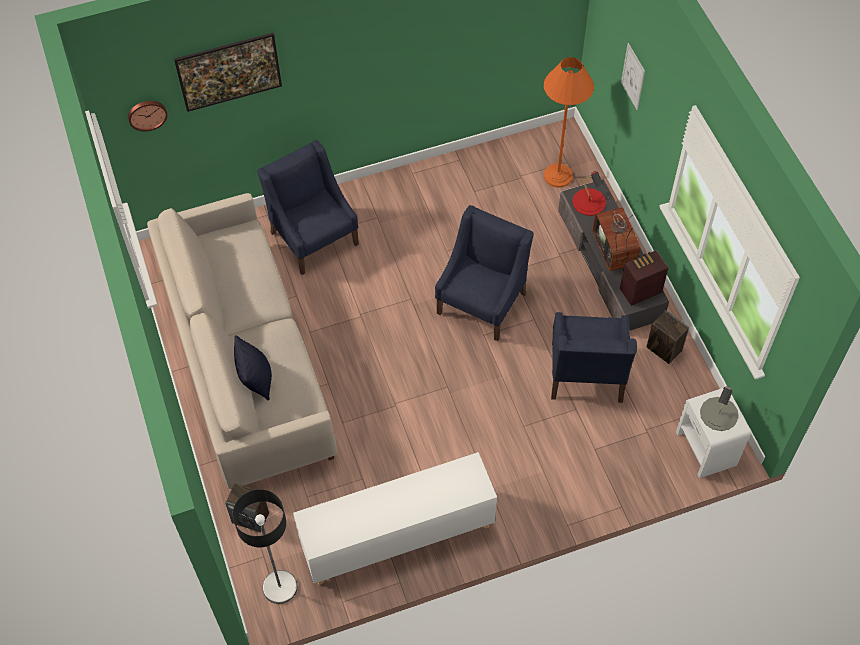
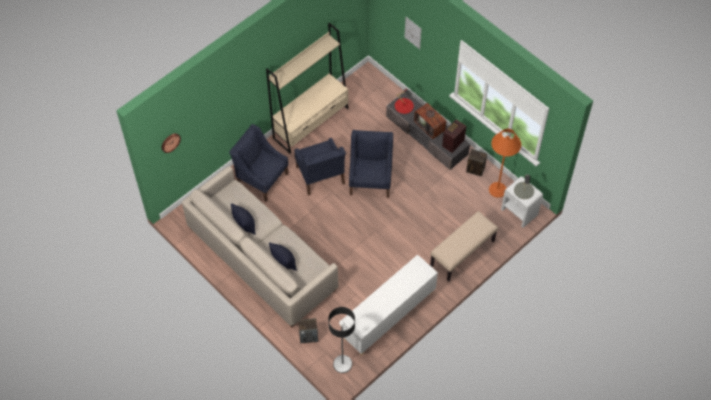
camera: 25 degrees left, 0 degrees up
(228, 296) = (244, 225): none -> black pillow
(231, 84) = (209, 110): picture -> none
(435, 180) = (311, 123): none -> beige bookcase
(558, 175) = (376, 97): orange floor lamp -> orange floor lamp (497, 190)
(573, 481) = (462, 253): none -> beige bench
(586, 373) = (442, 197): blue armchair -> blue armchair (320, 175)

